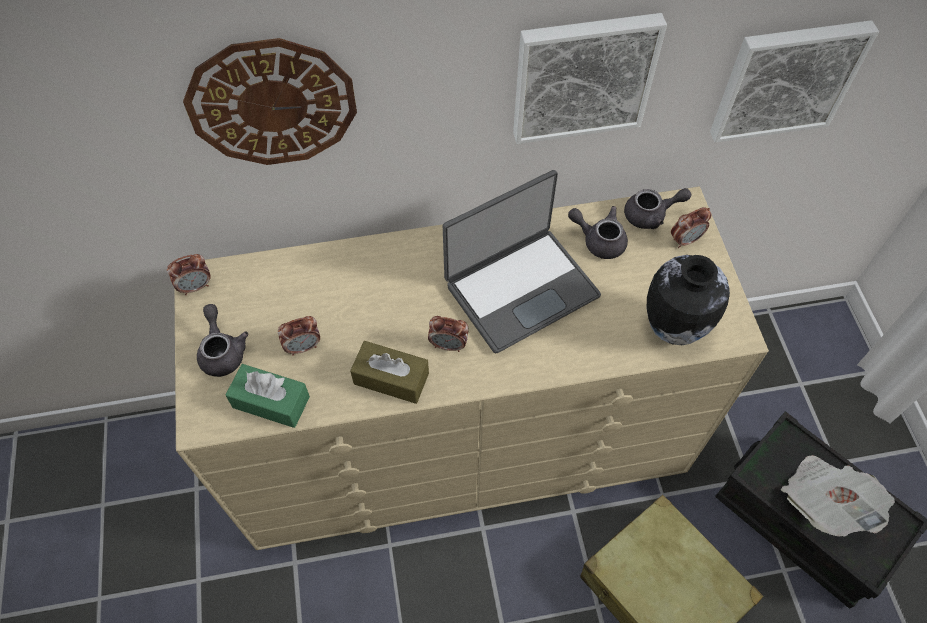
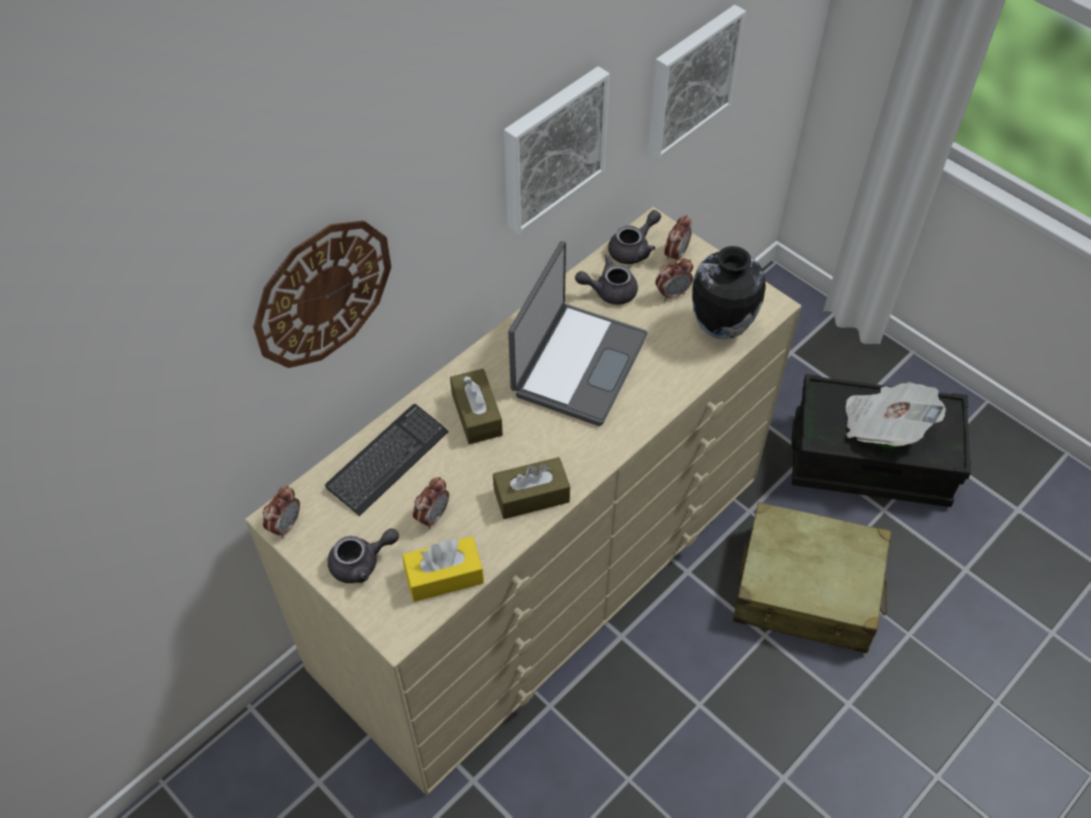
camera: 35 degrees left, 5 degrees down
(222, 351) = (362, 563): grey teapot -> grey teapot turned 120 degrees clockwise
(271, 402) = (444, 576): green tissue box -> yellow tissue box
(308, 280) = (387, 460): none -> keyboard
(405, 283) = (476, 414): none -> brown tissue box
(448, 345) = (556, 442): alarm clock -> alarm clock (672, 294)

